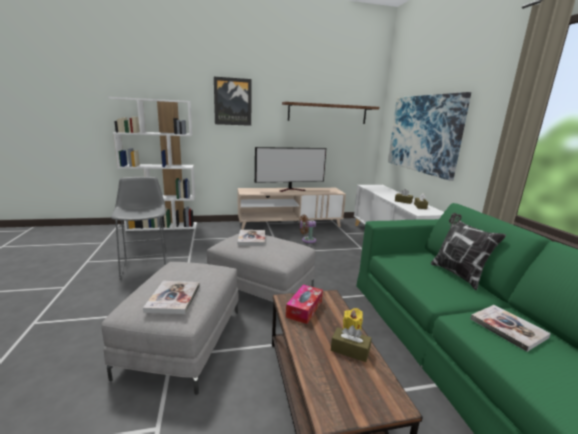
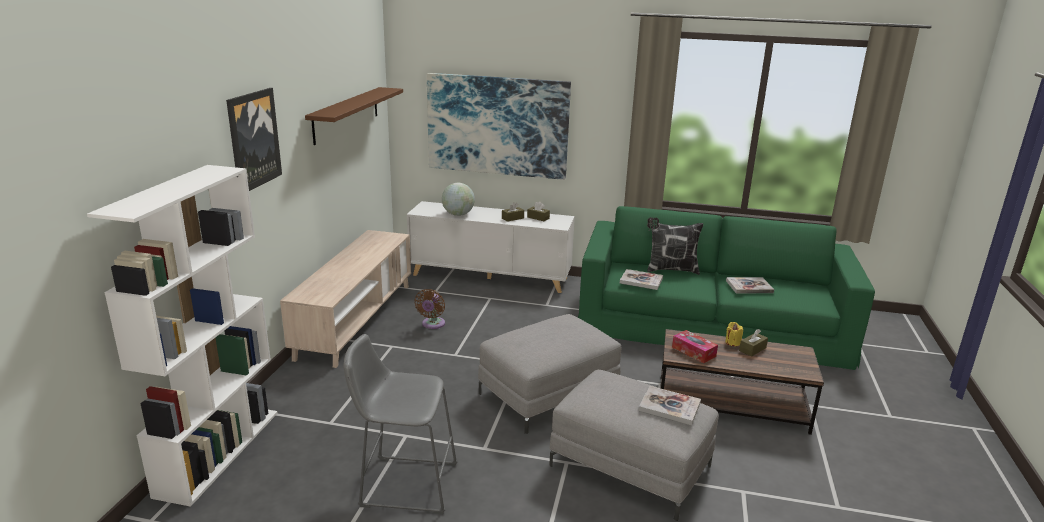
camera: 65 degrees left, 5 degrees up
(251, 238) = (534, 339): book -> book (641, 281)
(292, 190) = (348, 261): television -> none
(379, 191) = (458, 214): none -> globe

